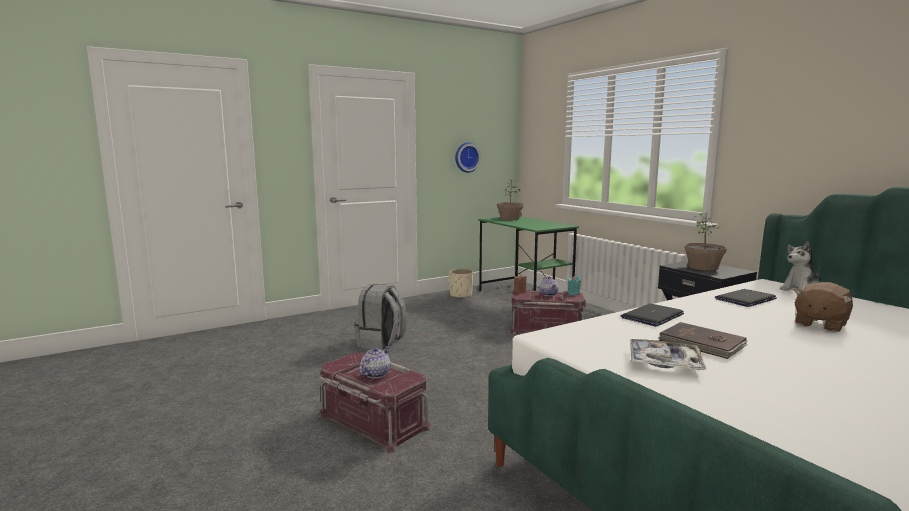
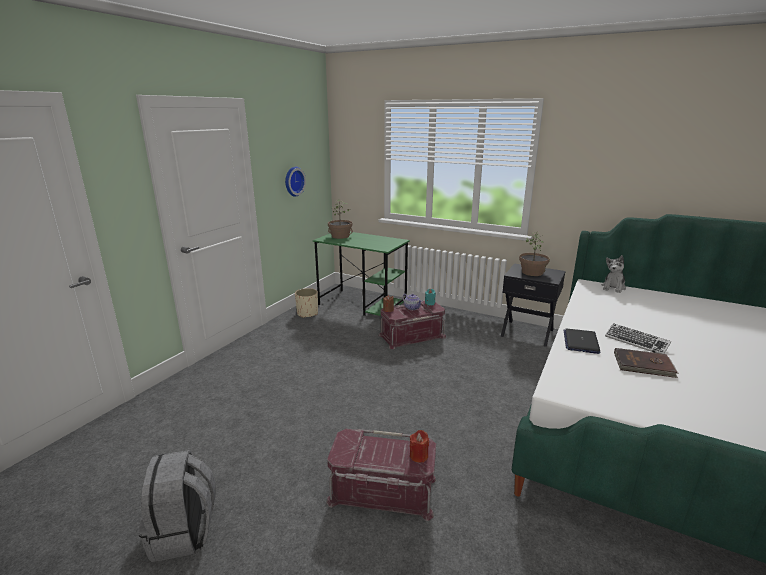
camera: 30 degrees left, 10 degrees up
(375, 374) = (387, 452): teapot -> none
(381, 343) = (293, 392): grey backpack -> grey backpack (184, 533)
(397, 382) = (419, 456): none -> red candle
(664, 362) = (654, 394): tray -> none
(732, 328) = (636, 342): none -> keyboard
(745, 299) = (601, 306): laptop -> none
(819, 324) = (666, 323): brown plush toy -> none

